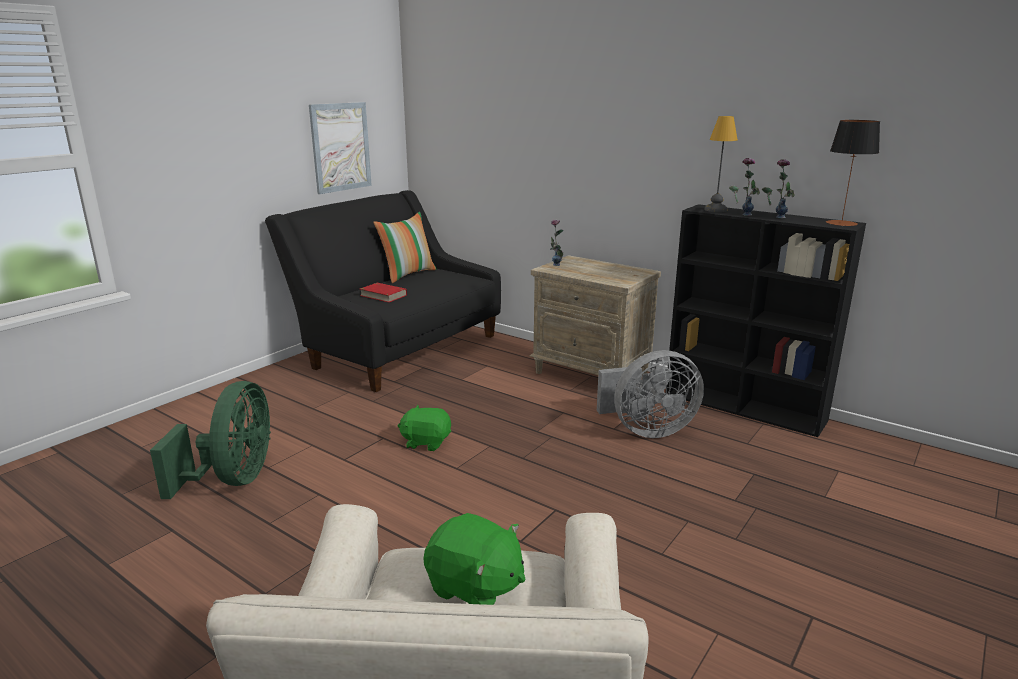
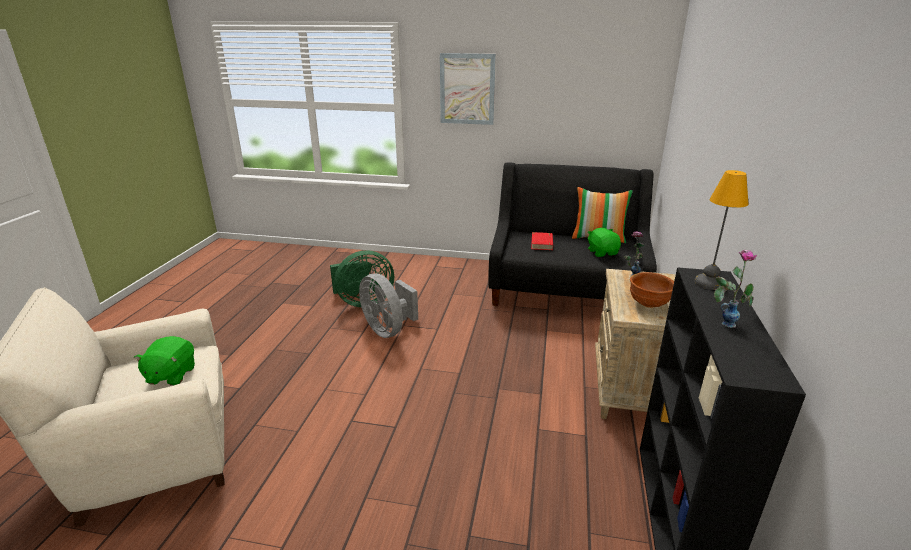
camera: 65 degrees right, 5 degrees up
(340, 147) = (587, 122): picture -> picture (467, 89)
(426, 442) = (444, 346): green plush toy -> green plush toy (602, 252)
(612, 273) = (648, 304): none -> brown bowl
(647, 430) = (553, 450): grey fan -> grey fan (388, 329)
(740, 214) = (704, 299): vase -> none
(841, 223) = (763, 371): table lamp -> none

